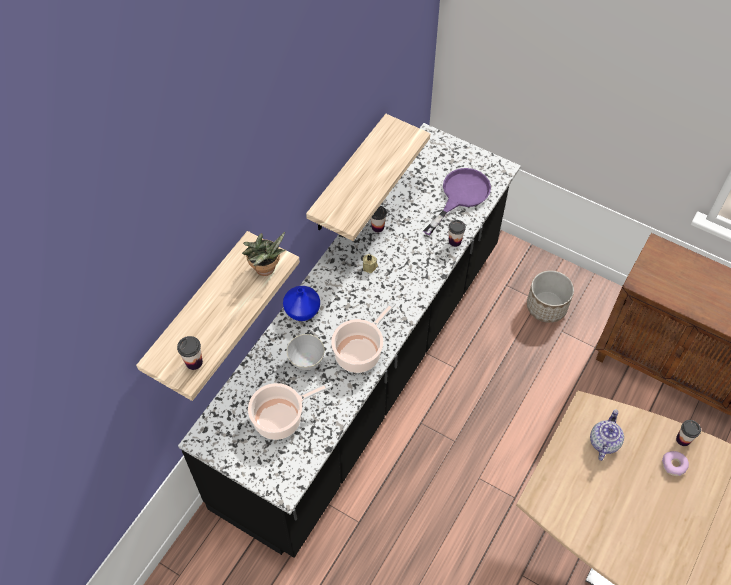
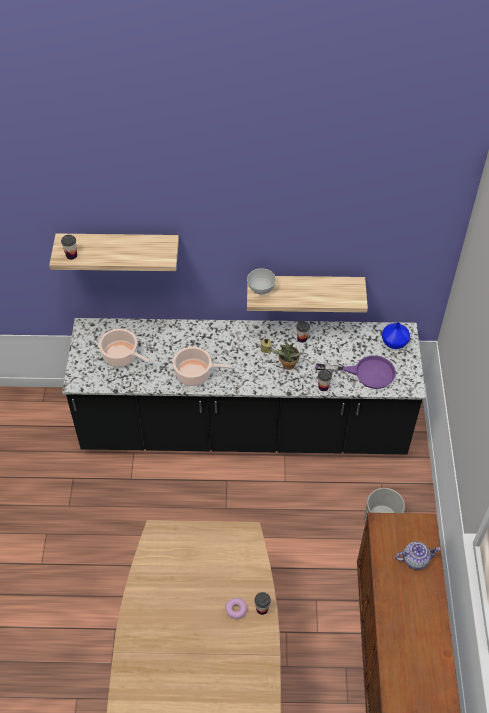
camera: 60 degrees right, 5 degrees down
(266, 270) = (154, 256): potted plant -> potted plant (287, 366)
(302, 311) = (206, 330): blue vase -> blue vase (393, 342)
(306, 360) = (171, 350): grey bowl -> grey bowl (261, 289)
(603, 441) = (227, 555): teapot -> teapot (415, 559)

